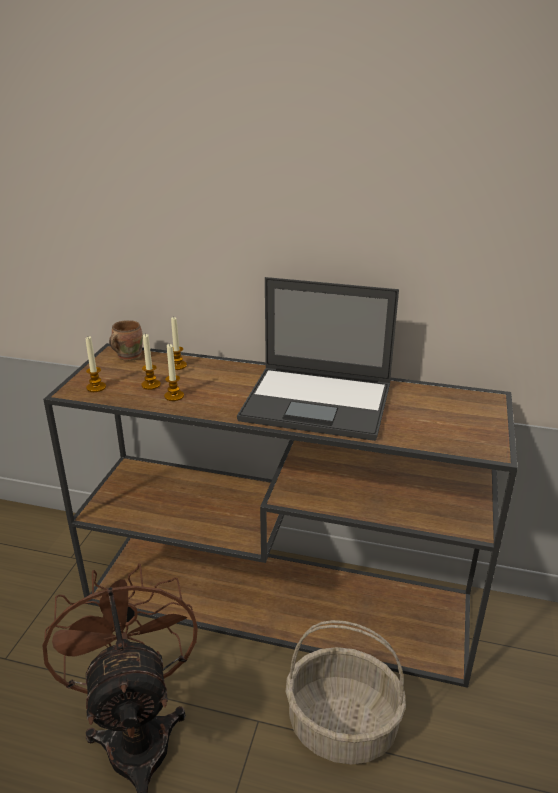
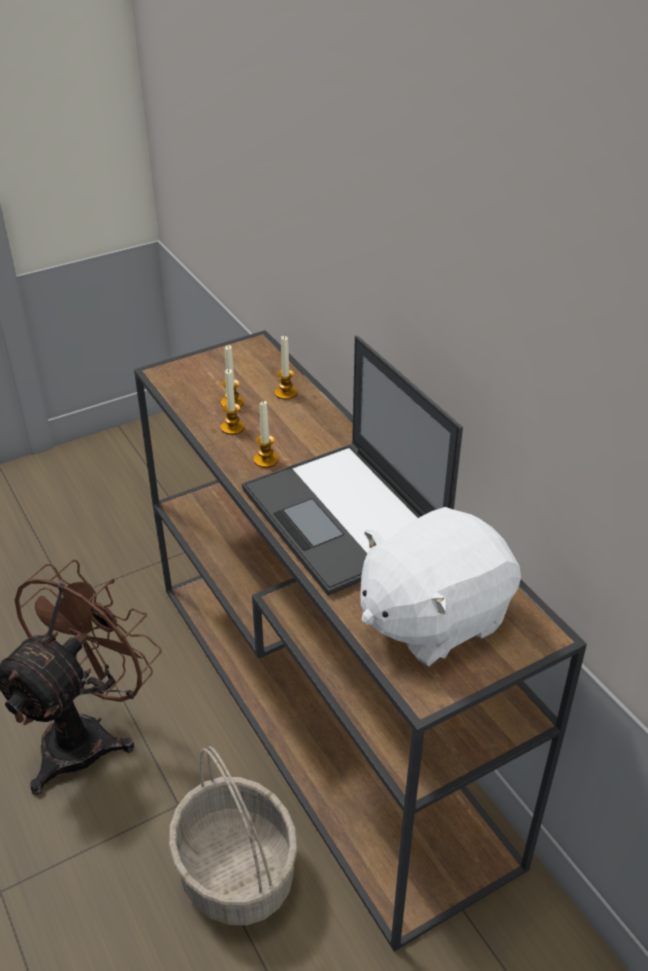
camera: 45 degrees right, 10 degrees up
(96, 387) = (186, 380): candle -> candle (266, 460)
(127, 356) = (258, 357): brown mug -> none
(437, 420) = (432, 617): none -> white plush toy

